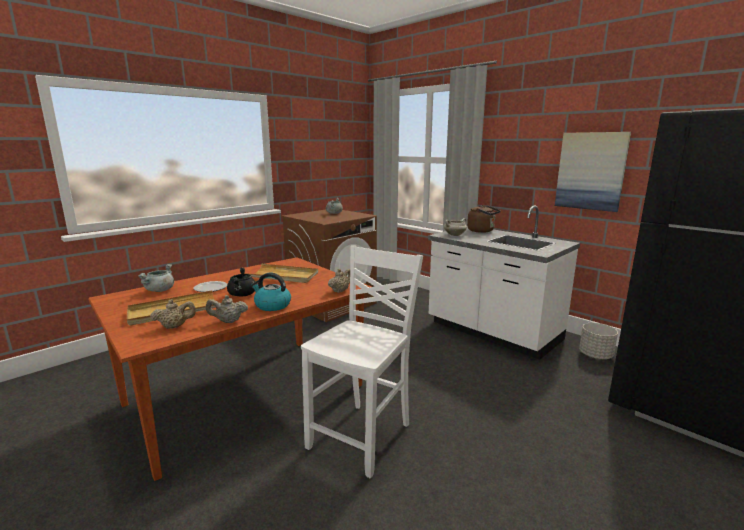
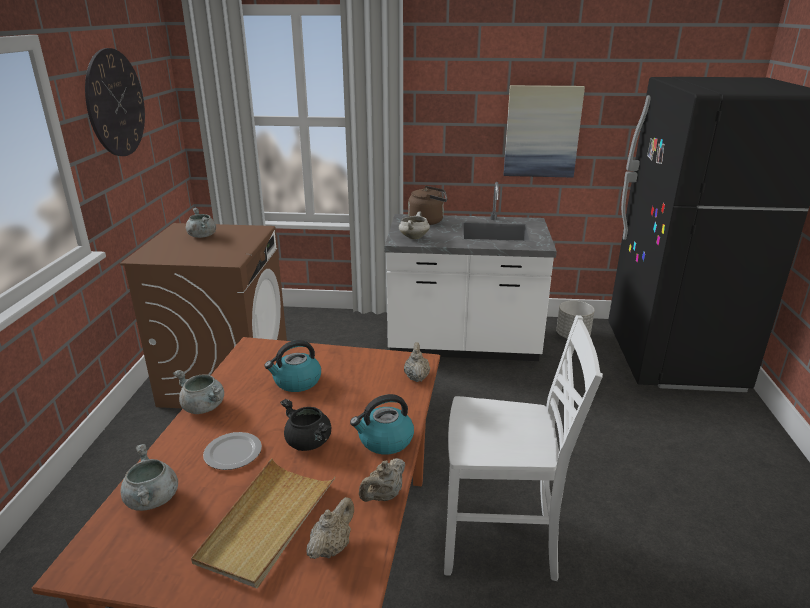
camera: 40 degrees left, 10 degrees up
(233, 272) = (204, 407): none -> grey cooking pot
(283, 276) = (296, 382): beige tray -> kettle
(315, 138) = (115, 103): none -> wall clock
(363, 436) = (502, 542): white chair -> white chair turned 105 degrees clockwise

